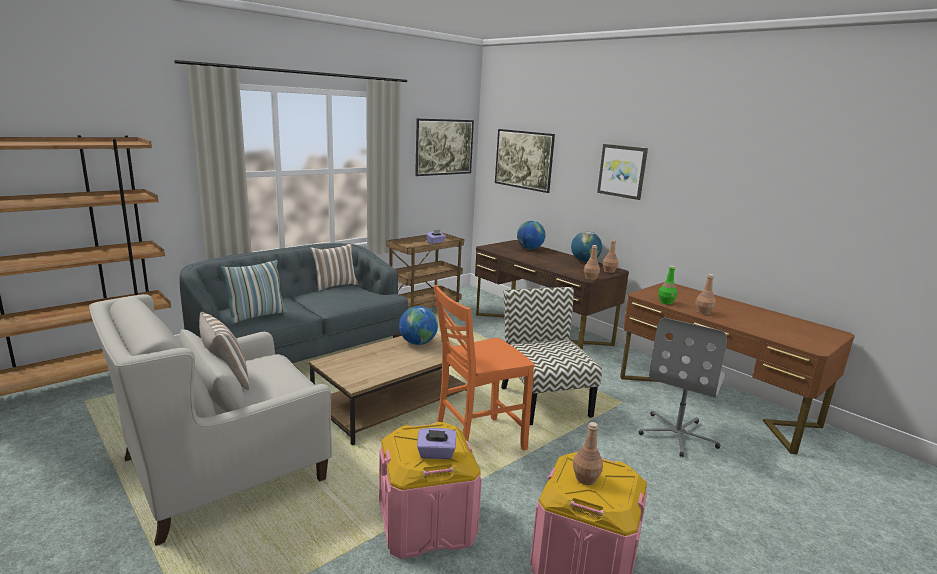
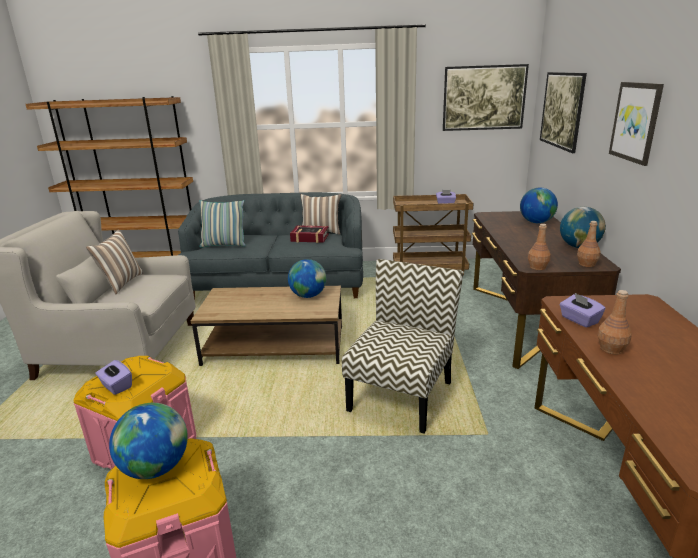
camera: 45 degrees right, 5 degrees up
(341, 292) = (310, 238): none -> book
(477, 441) = (282, 404): orange chair -> none
(585, 478) = (156, 468): brown bottle -> globe
(666, 302) = (579, 320): green bottle -> purple tissue box
(677, 435) = (497, 504): grey office chair -> none

